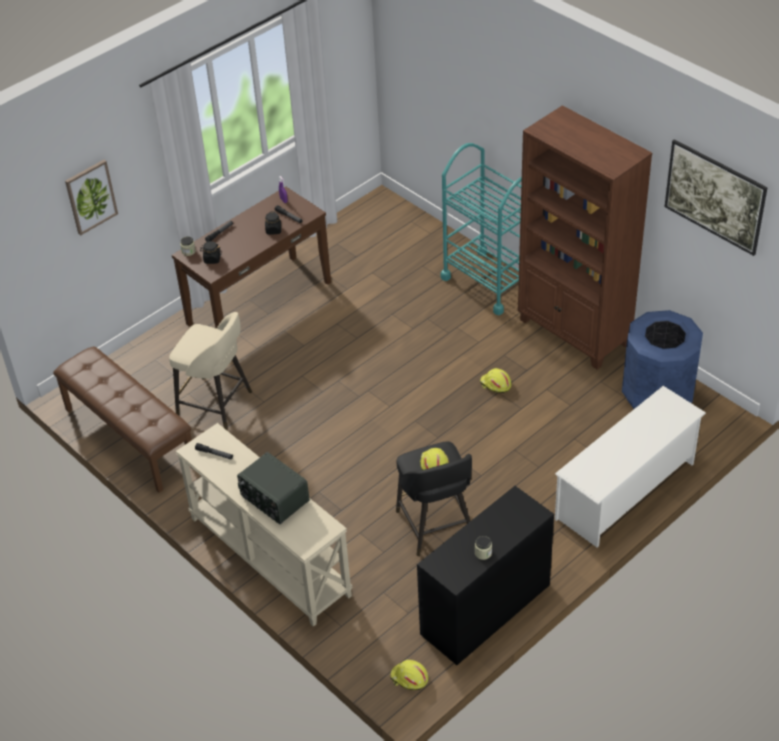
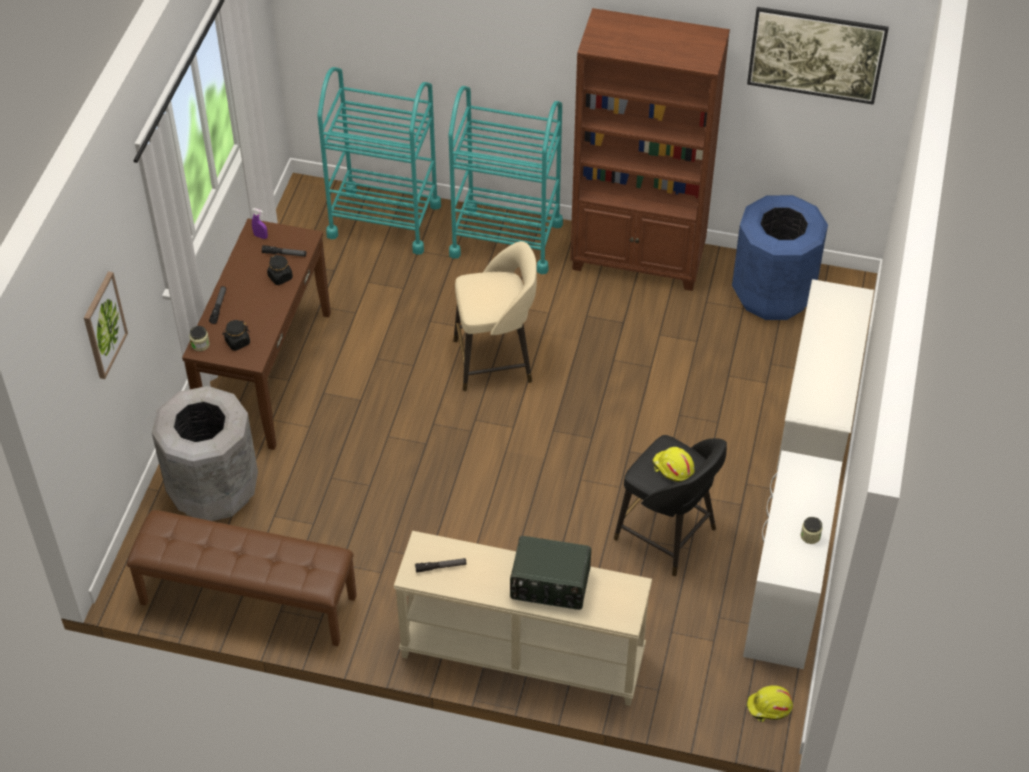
camera: 35 degrees left, 5 degrees up
(165, 361) = (213, 490): none -> grey trash can
(216, 404) = (317, 513): beige stool -> beige stool (495, 361)
(416, 237) = (384, 220): none -> turquoise cart
(485, 610) = (785, 597): black desk -> white desk
(495, 384) = (604, 353): yellow hard hat -> none

